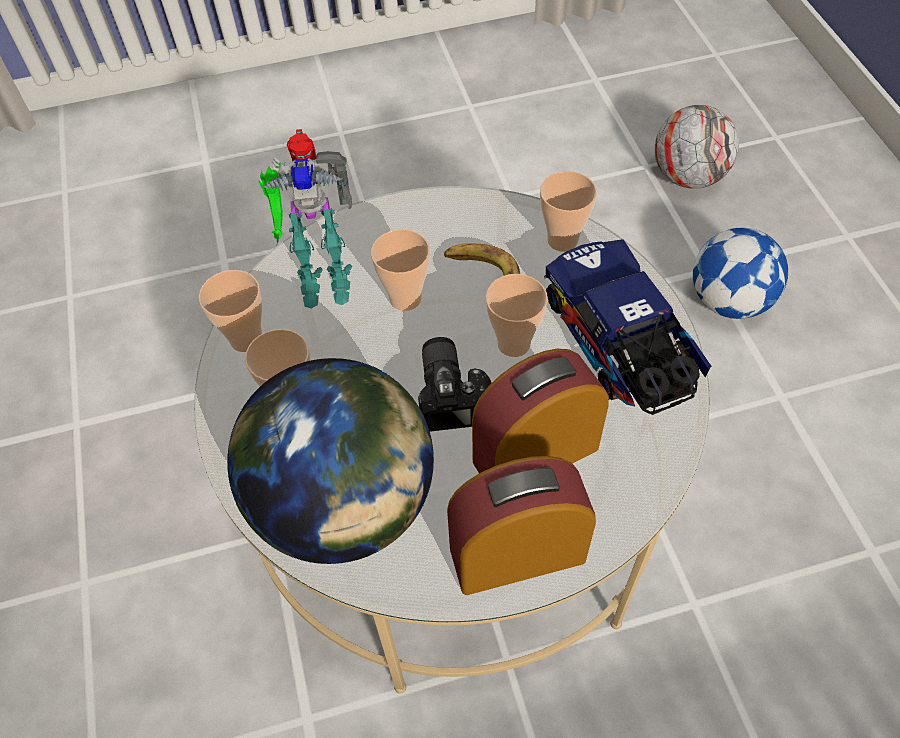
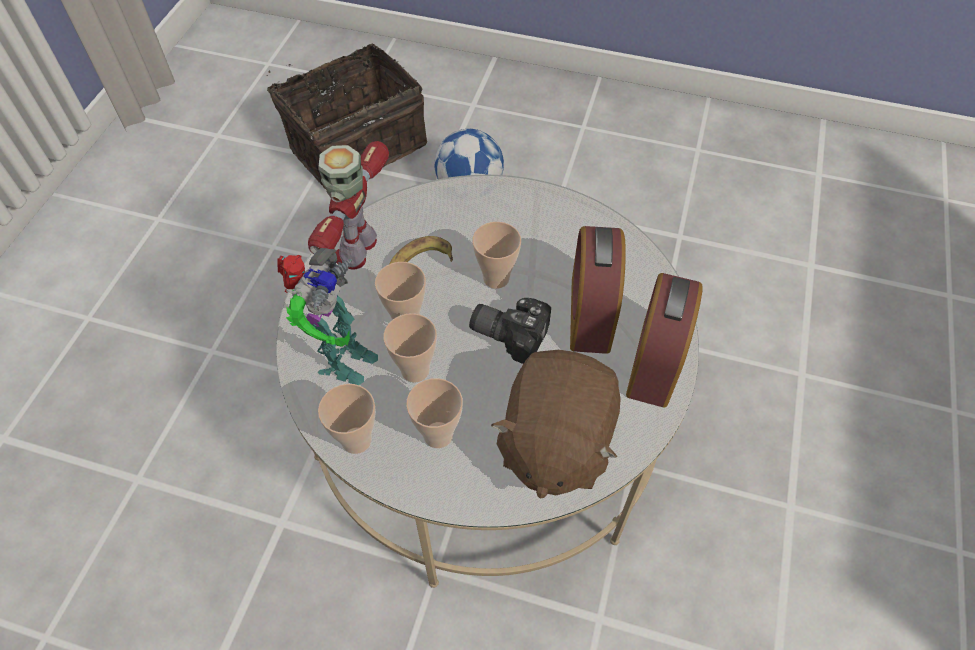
camera: 60 degrees left, 0 degrees up
(346, 504) = (554, 442): globe -> brown plush toy
(457, 216) = (357, 249): none -> toy robot
(562, 240) = (432, 205): cup -> cup (415, 370)
(619, 346) = (541, 226): toy truck -> none
(688, 176) = (355, 144): football -> basket

